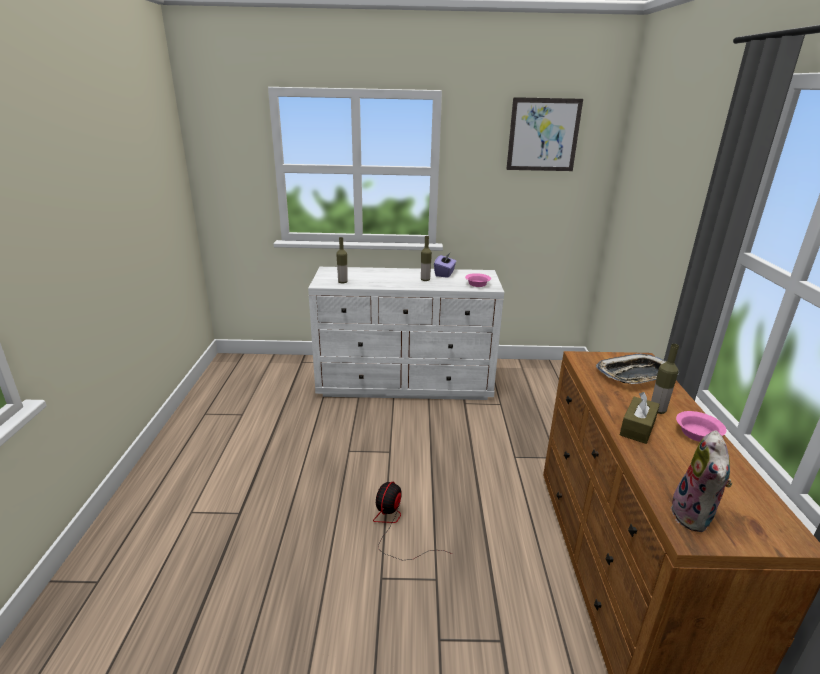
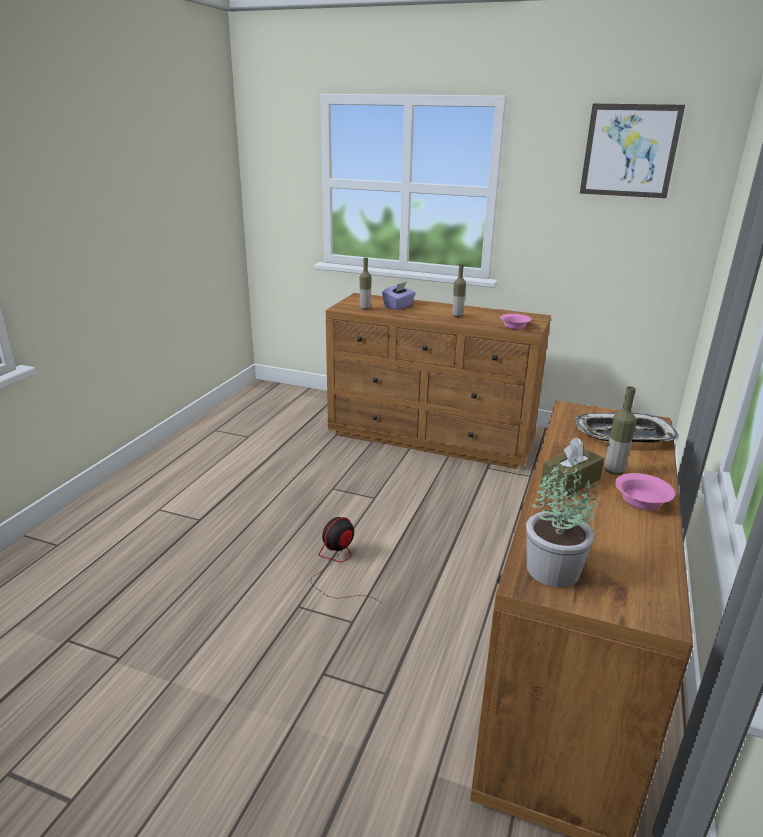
camera: 20 degrees right, 0 degrees up
(406, 383) = (432, 437): white dresser -> brown dresser
(445, 274) = (486, 312): purple tissue box -> purple tissue box (398, 306)
(695, 517) = (552, 568): plush toy -> potted plant

